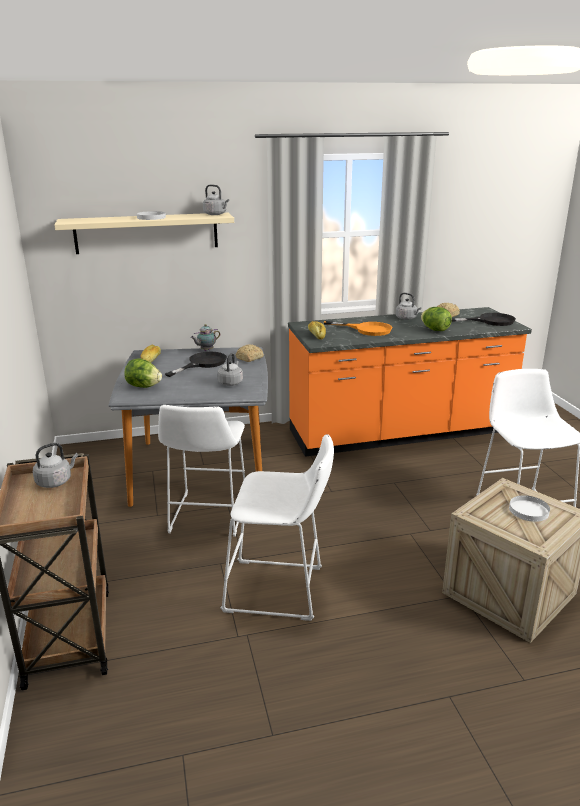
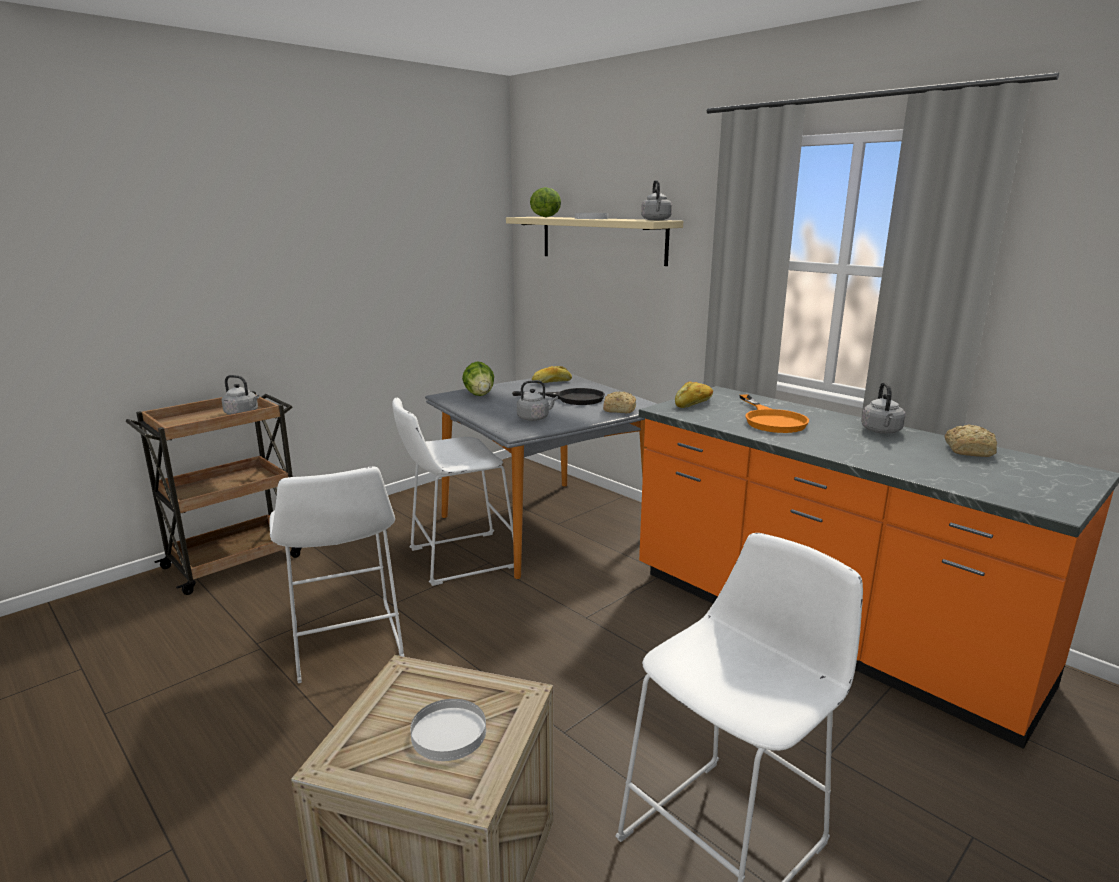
camera: 60 degrees right, 5 degrees down
(206, 350) = (611, 391): teapot -> none
(435, 330) = (867, 455): lettuce -> lettuce (546, 217)
(490, 321) = (1026, 485): black frying pan -> none

